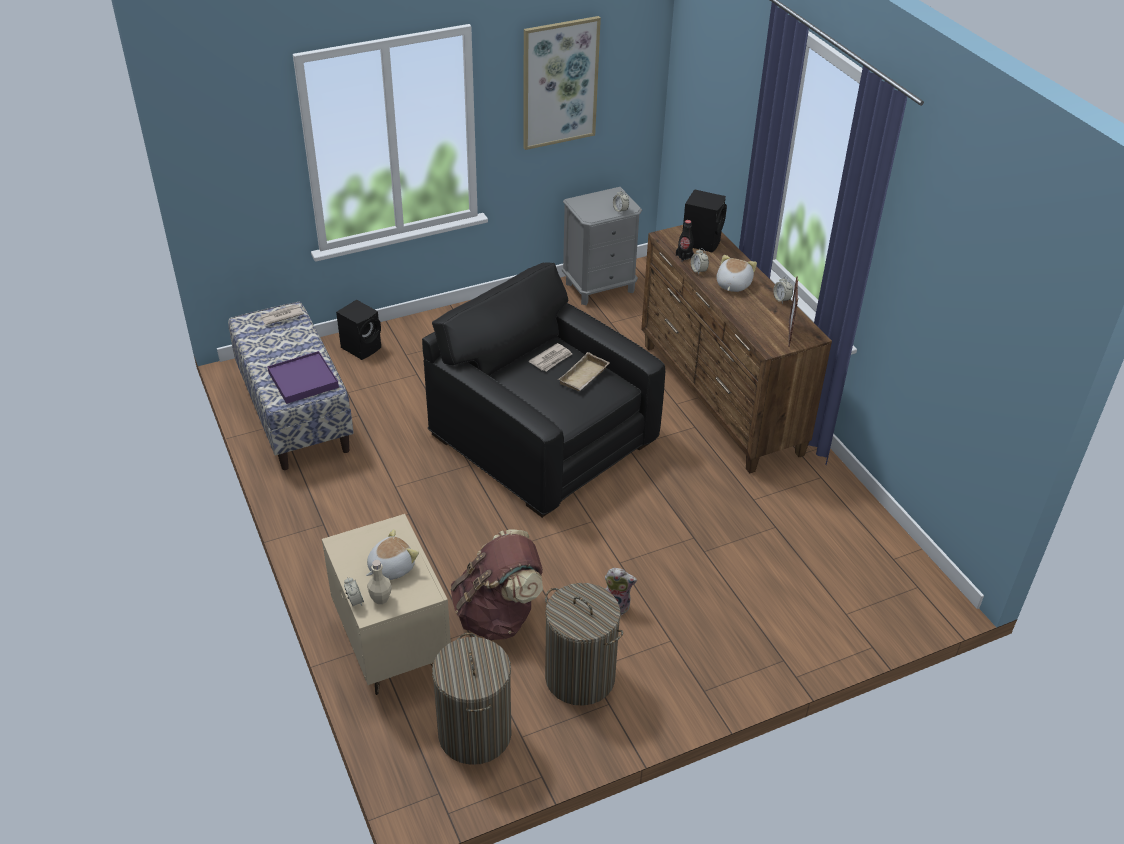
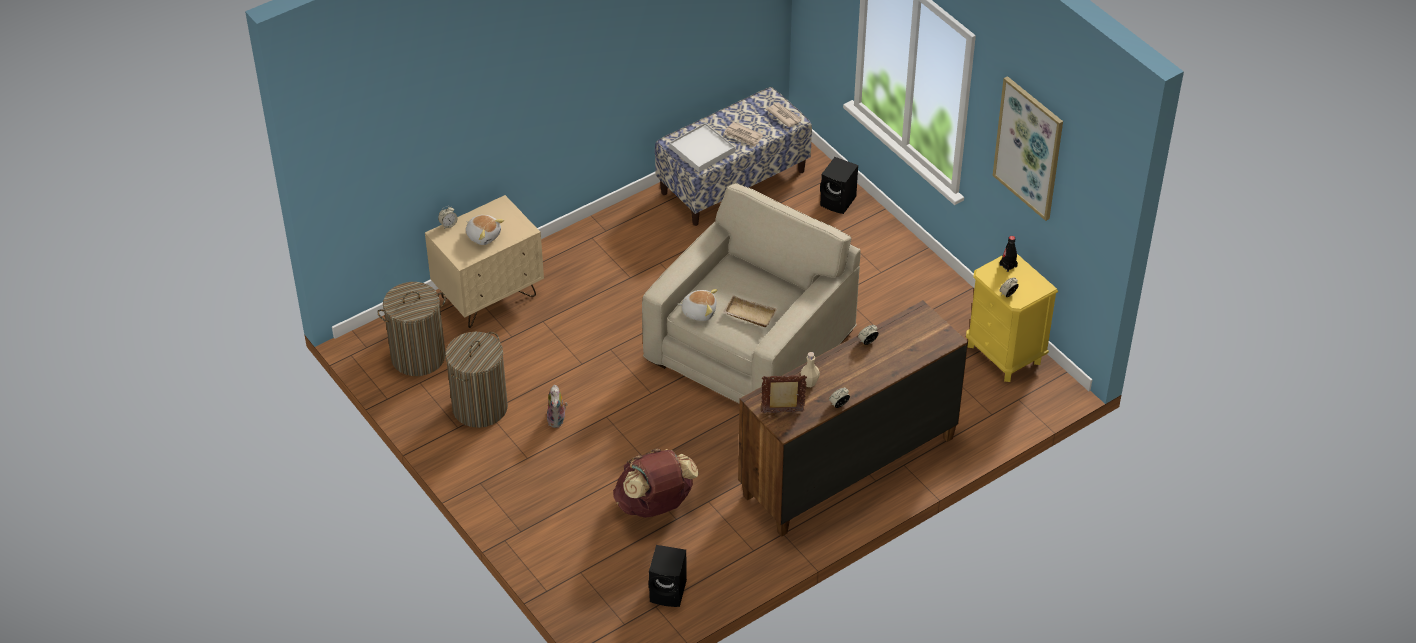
camera: 80 degrees right, 5 degrees up
(303, 380) = (702, 150): purple tray -> white tray
(380, 598) = (453, 237): beige bottle -> beige bottle (809, 383)
(498, 615) = (532, 351): brown backpack -> brown backpack (655, 505)
(542, 437) = (751, 345): black armchair -> beige armchair
(551, 359) = (767, 290): newspaper -> newspaper (743, 136)
(600, 287) = (1004, 354): grey nightstand -> yellow nightstand
(684, 256) = (889, 329): black bottle -> black bottle (1008, 266)
(702, 241) = (922, 340): black speaker -> black speaker (669, 592)
(732, 284) = (852, 367): plush toy -> plush toy (699, 311)

